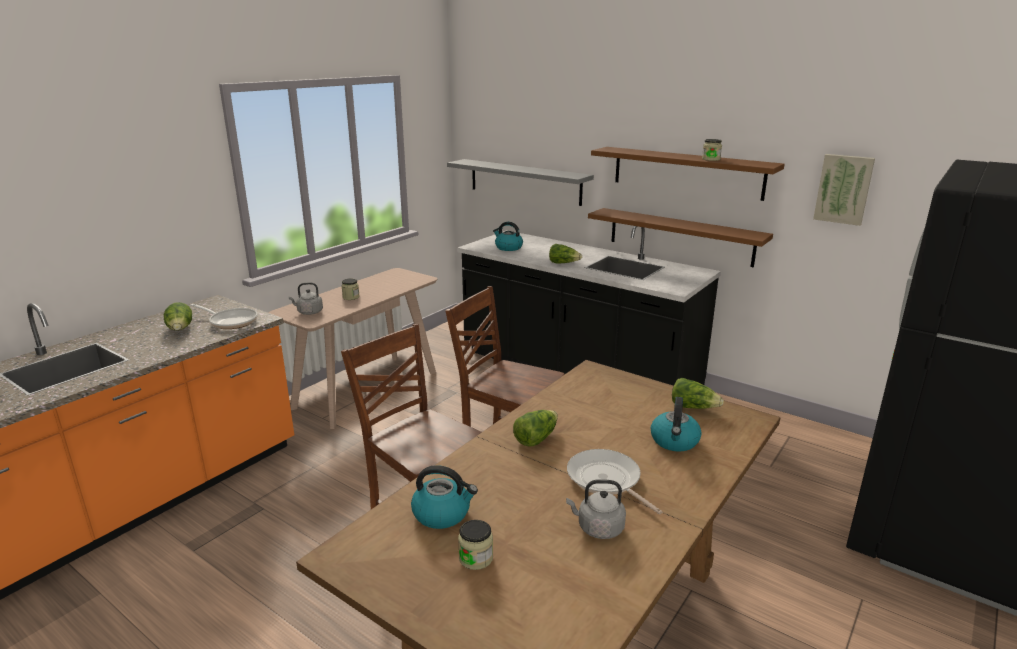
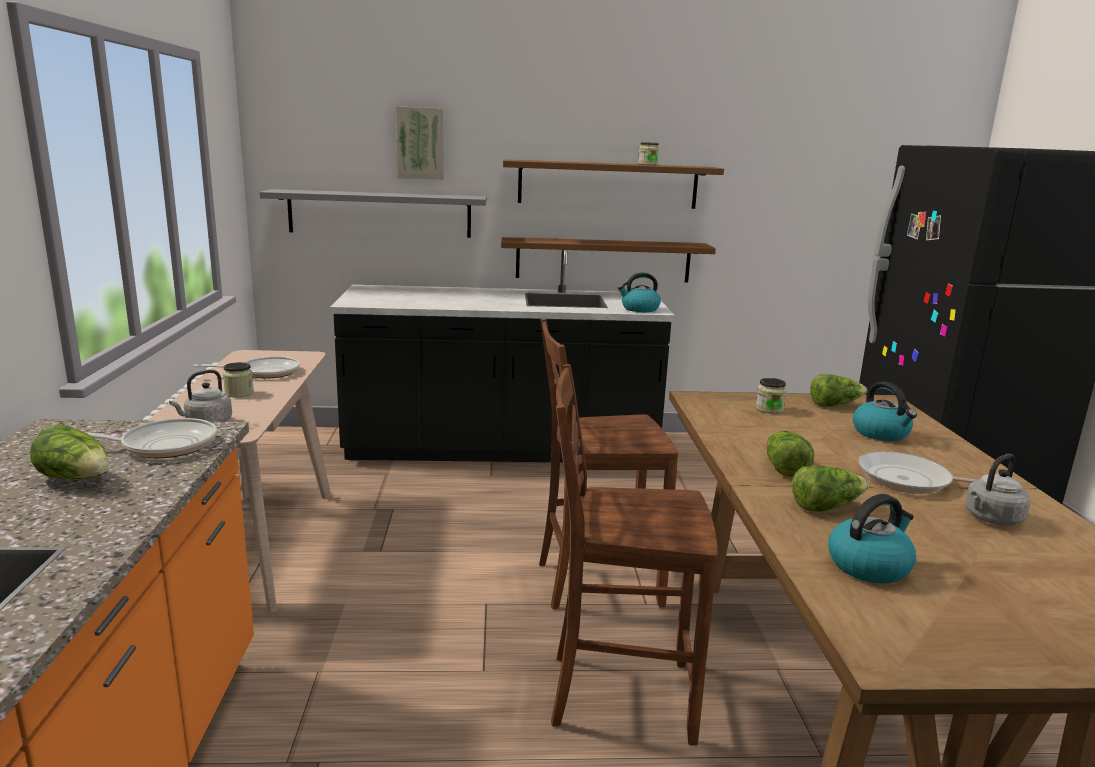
camera: 40 degrees left, 5 degrees down
(384, 286) = (264, 372): none -> frying pan
(476, 558) = (981, 588): jar -> jar (769, 409)
(508, 248) = (398, 299): kettle -> kettle (639, 309)
(563, 263) = (497, 305): lettuce -> lettuce (825, 506)
(843, 189) = (771, 189): picture -> picture (420, 143)

